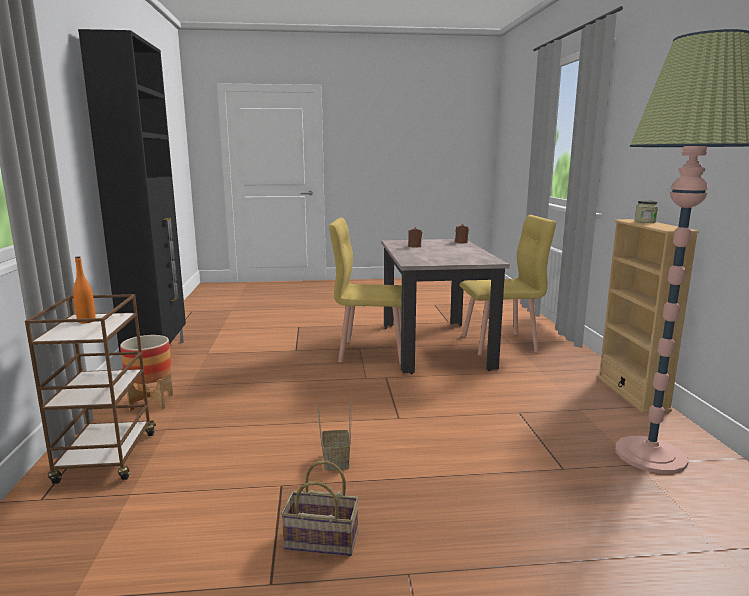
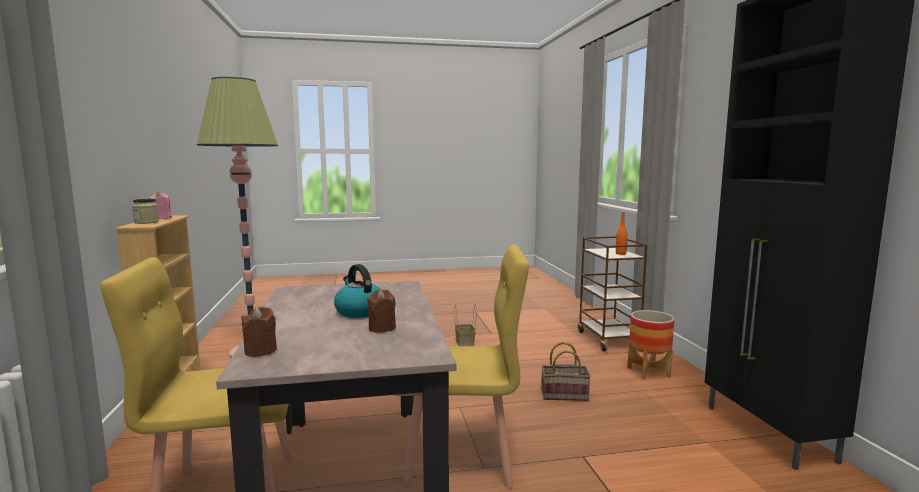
camera: 175 degrees right, 5 degrees down
(319, 541) = (461, 319): basket -> basket (565, 394)
(431, 251) = (359, 311): none -> kettle
(662, 226) = (161, 218): none -> pink candle

